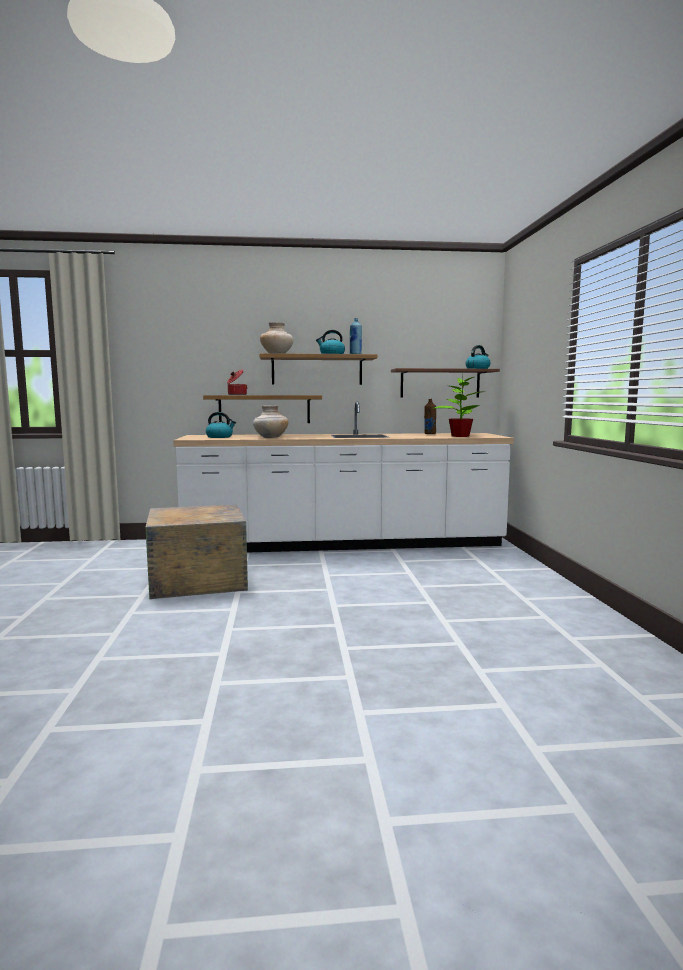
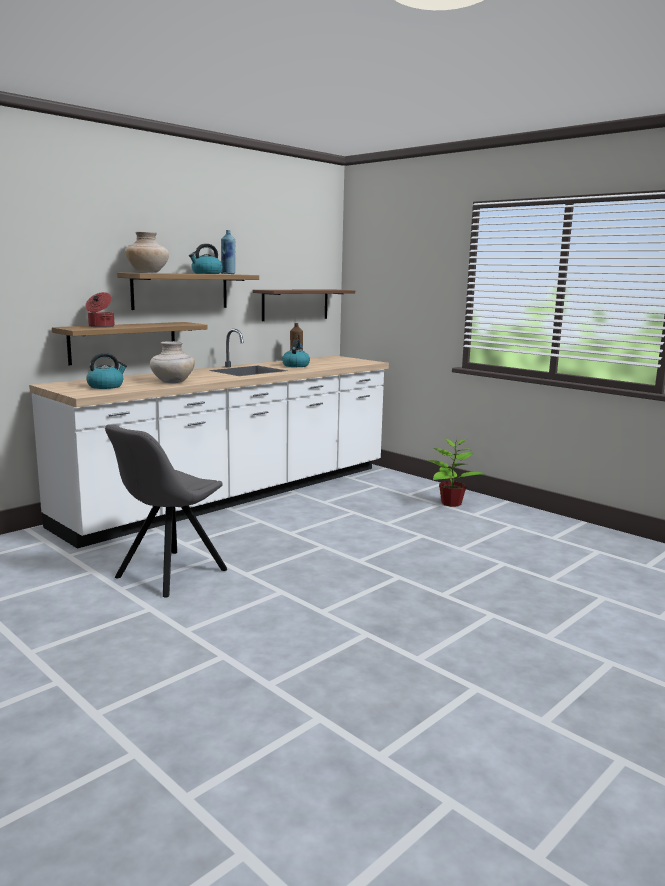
camera: 40 degrees left, 5 degrees up
(196, 579) = (170, 573): crate -> grey chair
(459, 436) = (340, 363): potted plant -> potted plant (450, 503)
(477, 369) = (332, 289): kettle -> kettle (295, 365)

